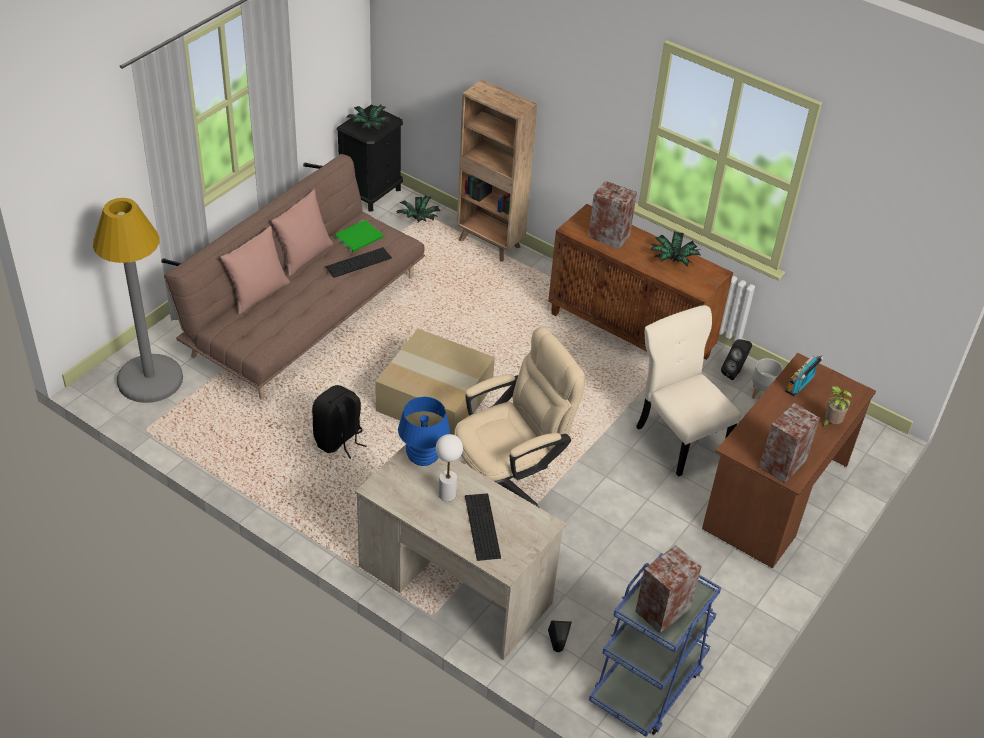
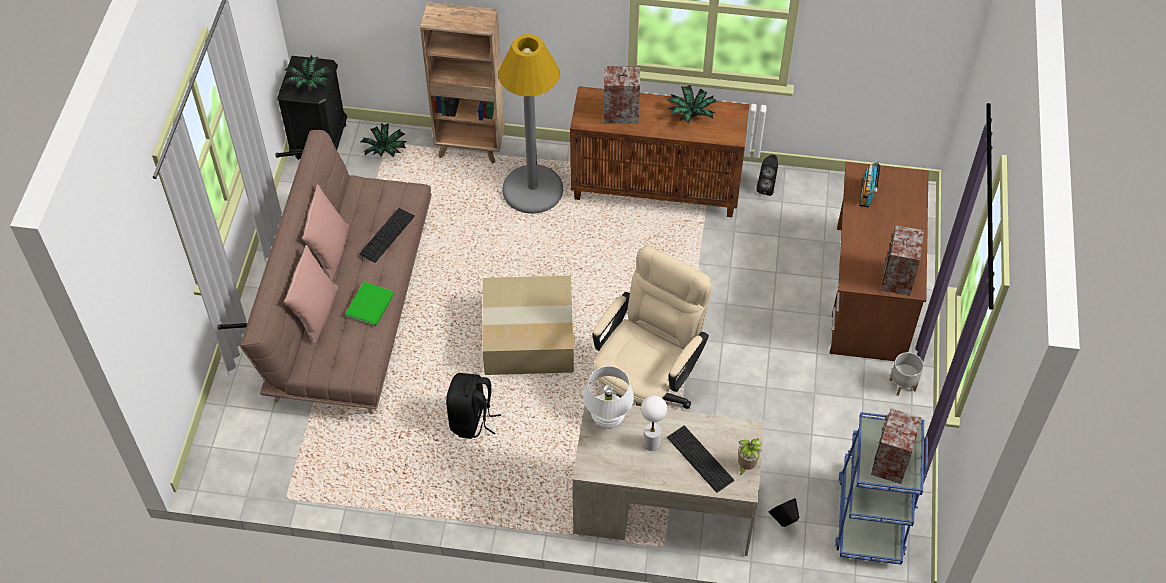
camera: 25 degrees left, 10 degrees up
(150, 379) = (251, 444): grey floor lamp -> grey floor lamp (532, 190)
(360, 237) = (369, 206): green book -> green book (371, 304)
(423, 458) = (607, 418): blue table lamp -> white table lamp
(679, 438) = (760, 275): beige chair -> none
(762, 393) = (801, 197): grey planter -> grey planter (903, 385)
(830, 423) = (911, 220): potted plant -> potted plant (745, 466)

